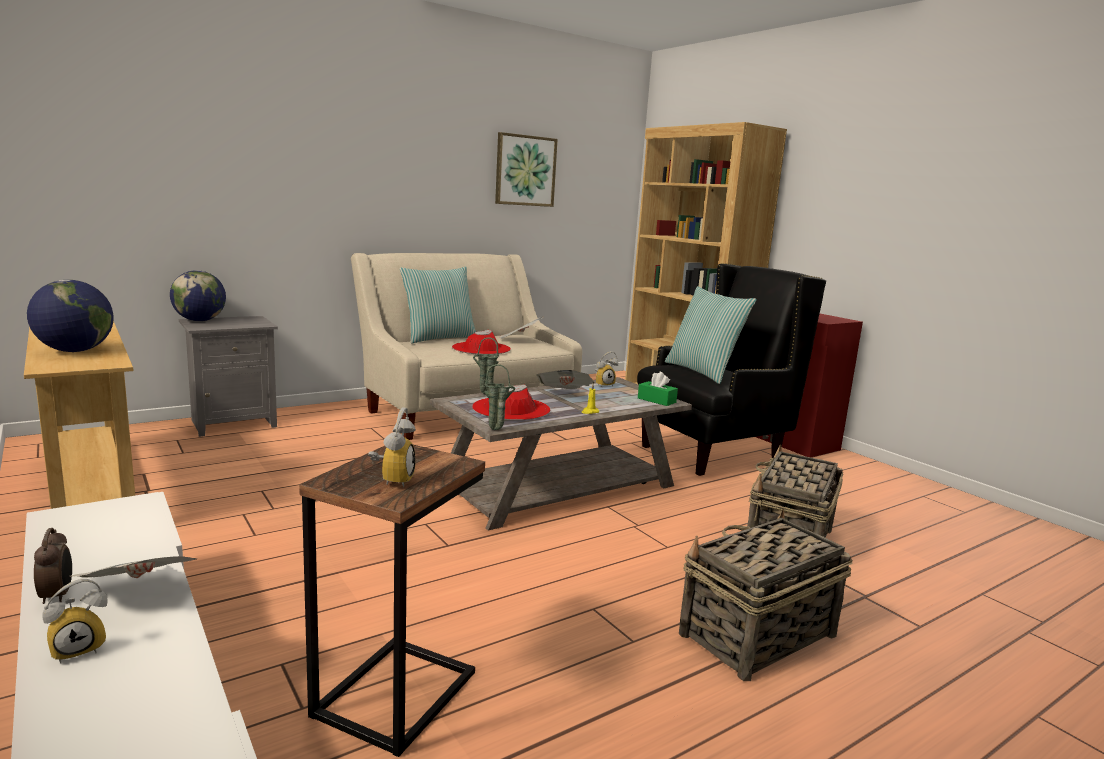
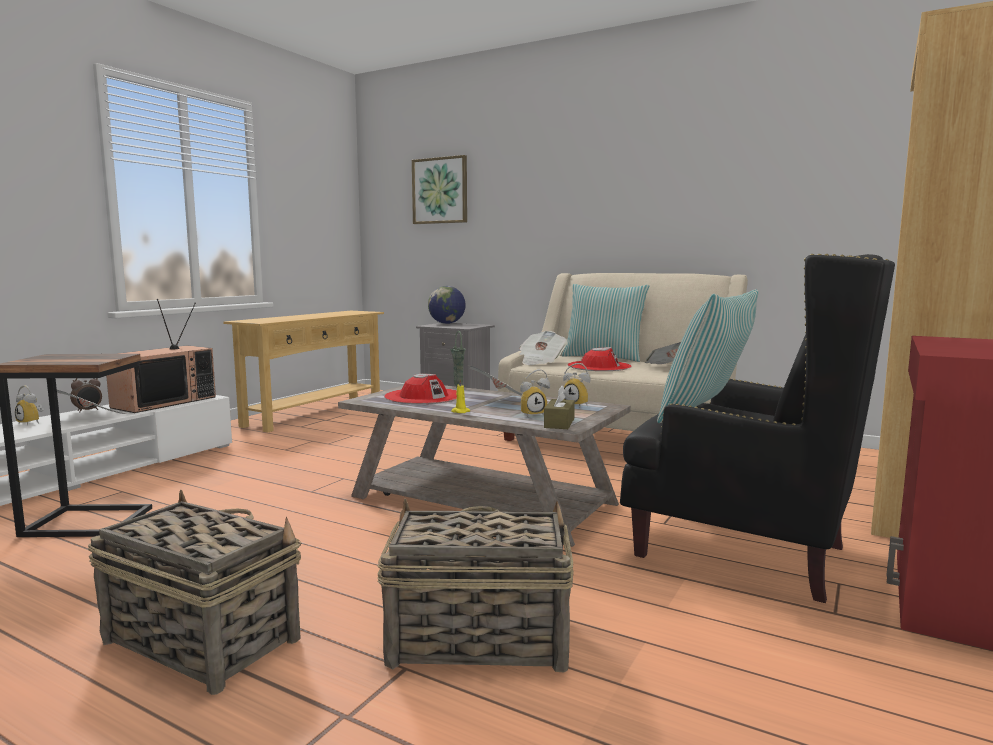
camera: 65 degrees right, 5 degrees down
(75, 351) = (282, 318): globe -> none
(110, 533) = (164, 402): none -> television
(392, 479) = (53, 359): alarm clock -> alarm clock (533, 414)
(425, 353) = (541, 362): none -> newspaper
(497, 429) = (355, 401): green vase -> none
(525, 170) = (769, 173): picture -> picture (440, 191)
(656, 400) = (559, 423): green tissue box -> brown tissue box

